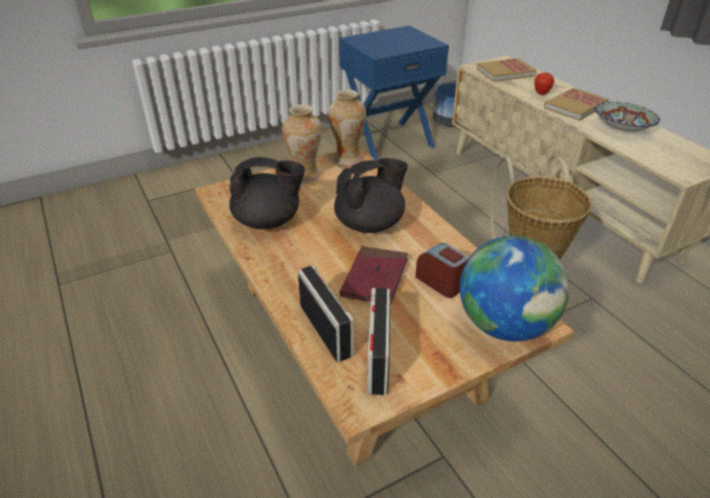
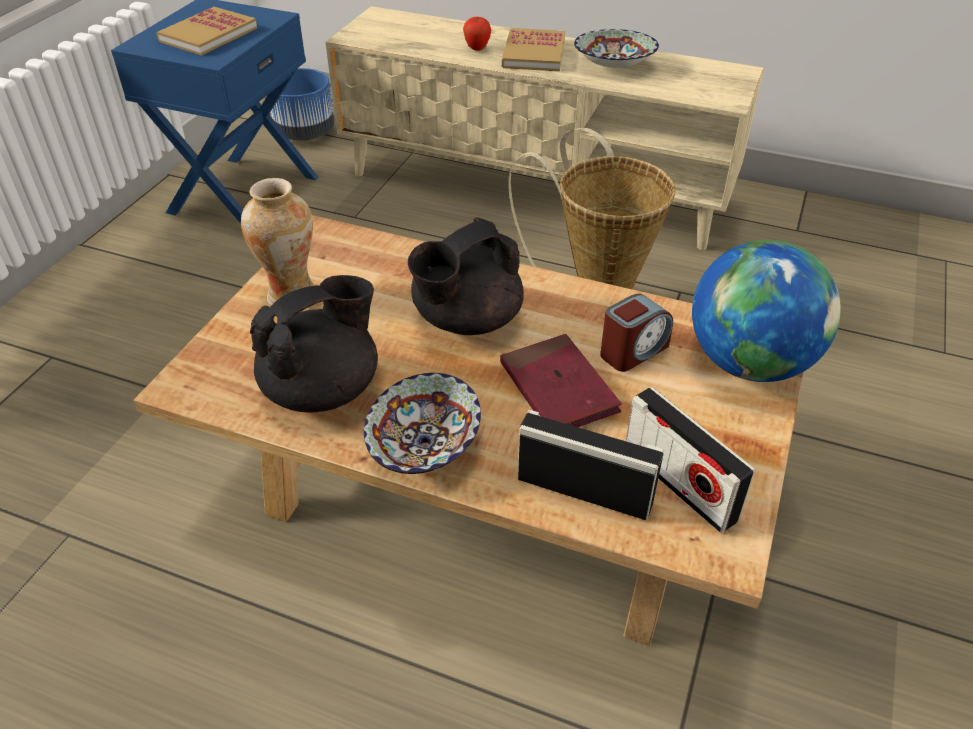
camera: 40 degrees left, 5 degrees up
(280, 268) = (426, 446): none -> bowl
(347, 159) = (321, 242): vase -> none
(370, 224) = (466, 320): black teapot -> black teapot turned 150 degrees counterclockwise
(440, 282) = (633, 351): alarm clock -> alarm clock turned 135 degrees clockwise
(505, 72) = (399, 32): book -> book (208, 35)

